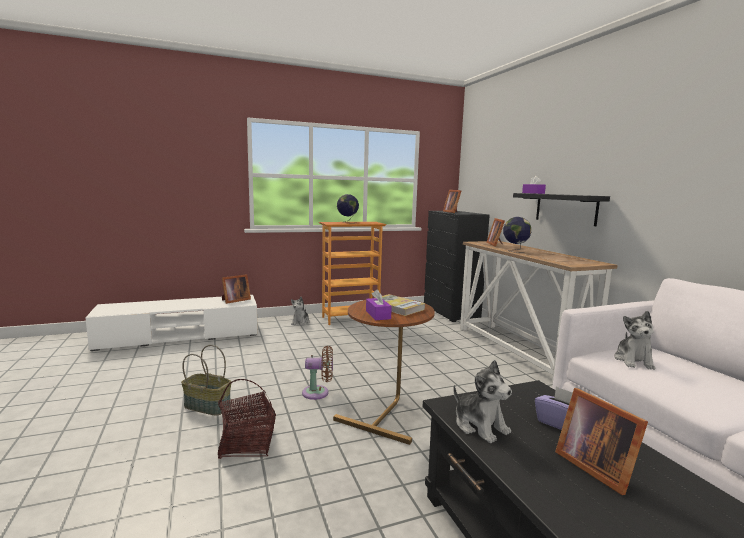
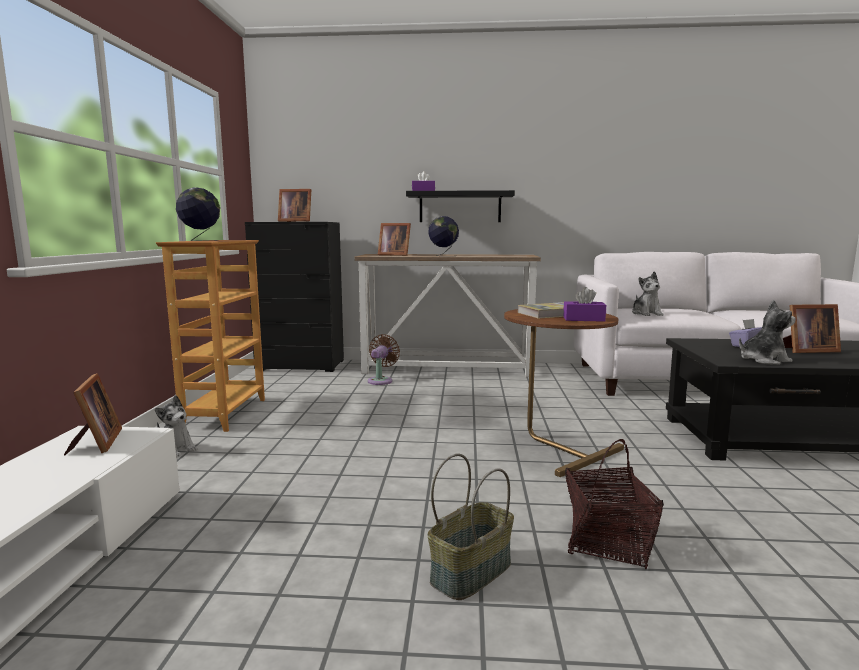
camera: 65 degrees left, 0 degrees up
(318, 393) = (479, 475): brown fan -> brown fan (381, 380)
(633, 361) = (646, 313): plush toy -> plush toy turned 45 degrees clockwise

